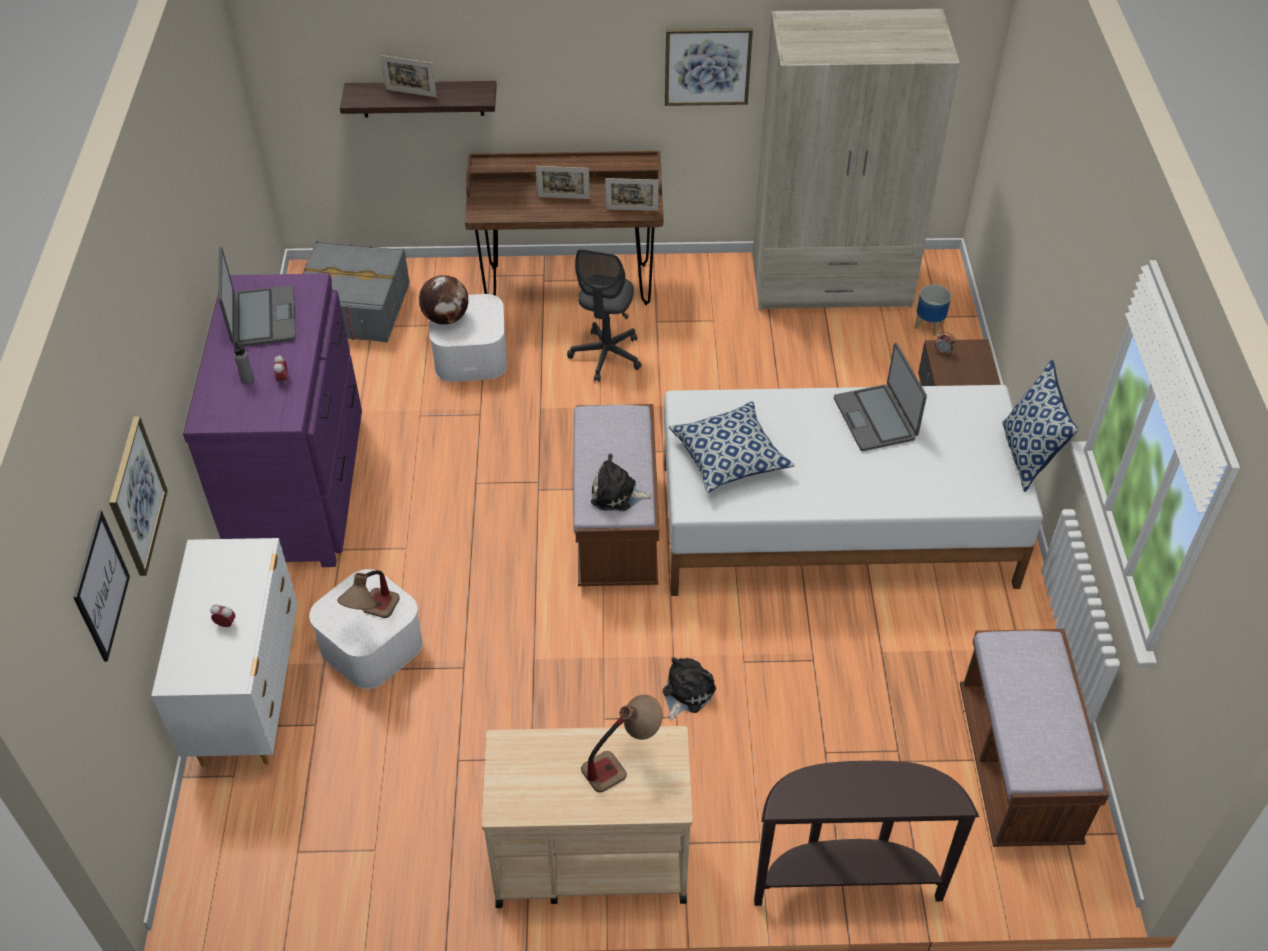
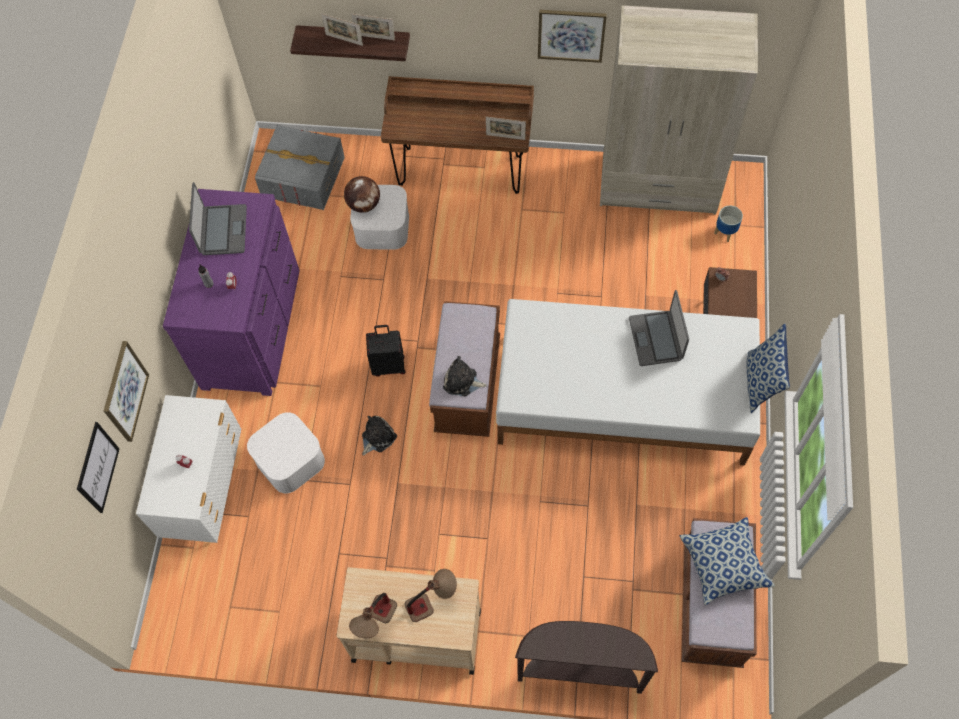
camera: 10 degrees right, 15 degrees up
(373, 618) = (289, 452): table lamp -> table lamp (376, 622)
(501, 514) = (388, 365): none -> black suitcase
(563, 197) = (456, 121): picture frame -> picture frame (375, 37)
(606, 356) = (480, 237): grey office chair -> none
(686, 693) = (497, 521): plush toy -> plush toy (377, 437)
(730, 458) = (545, 362): pillow -> pillow (724, 564)

